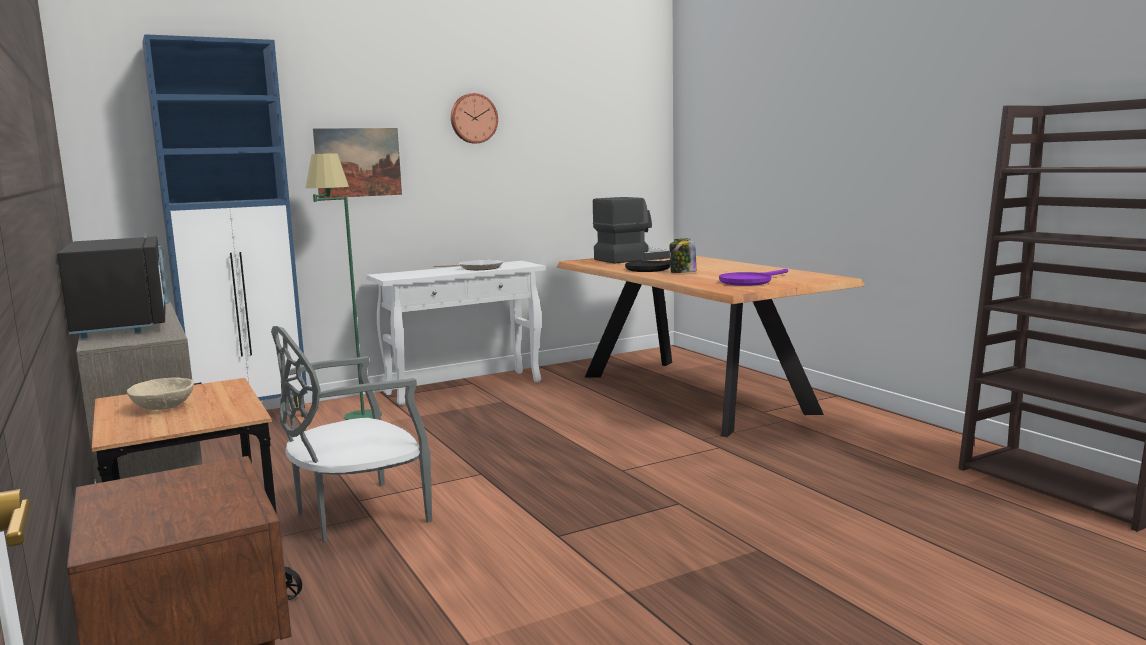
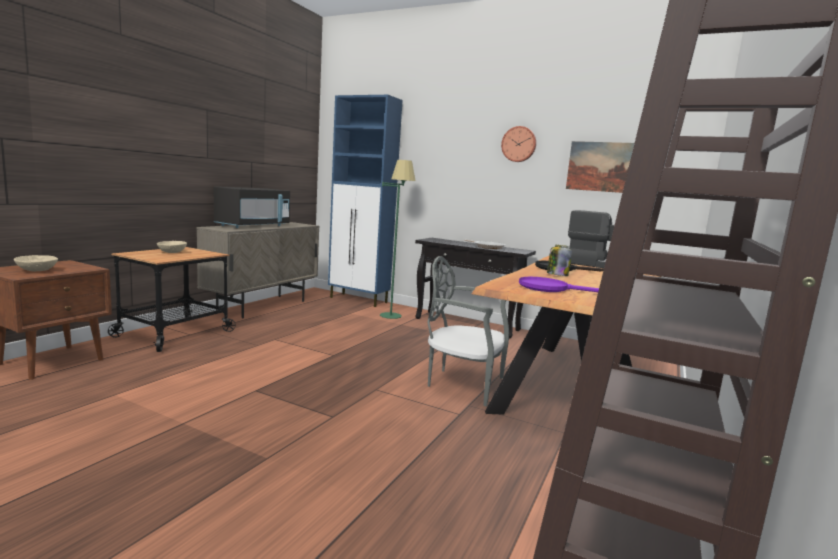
camera: 55 degrees right, 0 degrees up
(185, 508) = (36, 270): none -> beige bowl
(357, 514) = (257, 342): grey chair -> grey chair (463, 384)
(358, 162) = (440, 169): picture -> picture (599, 166)
(465, 387) = (468, 324): white console table -> black console table

